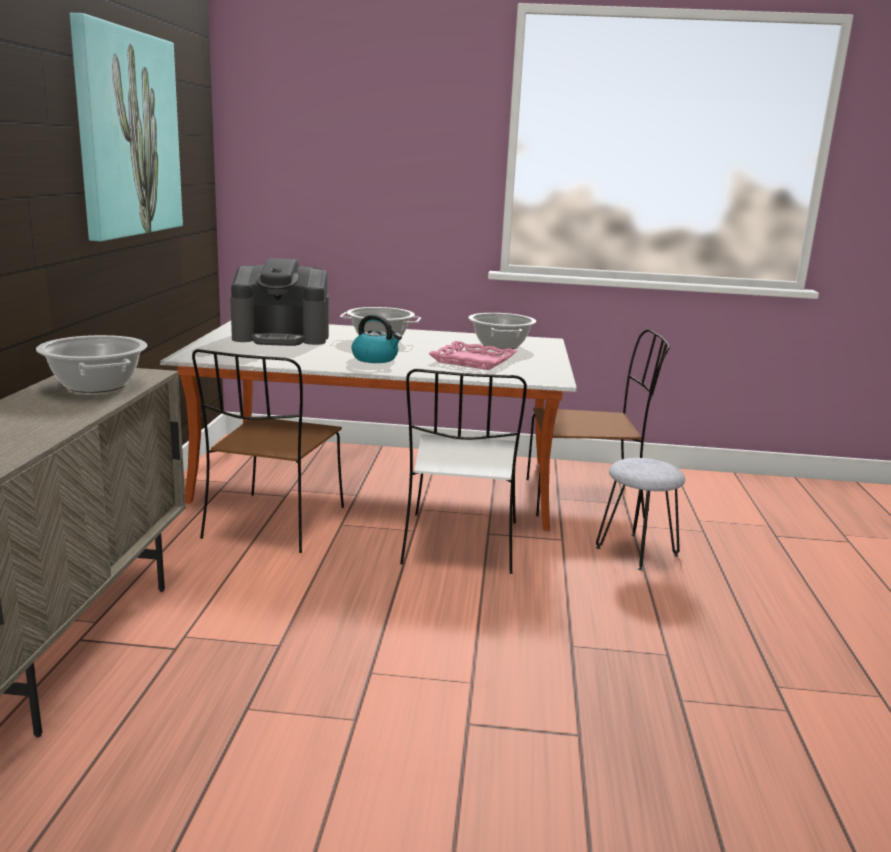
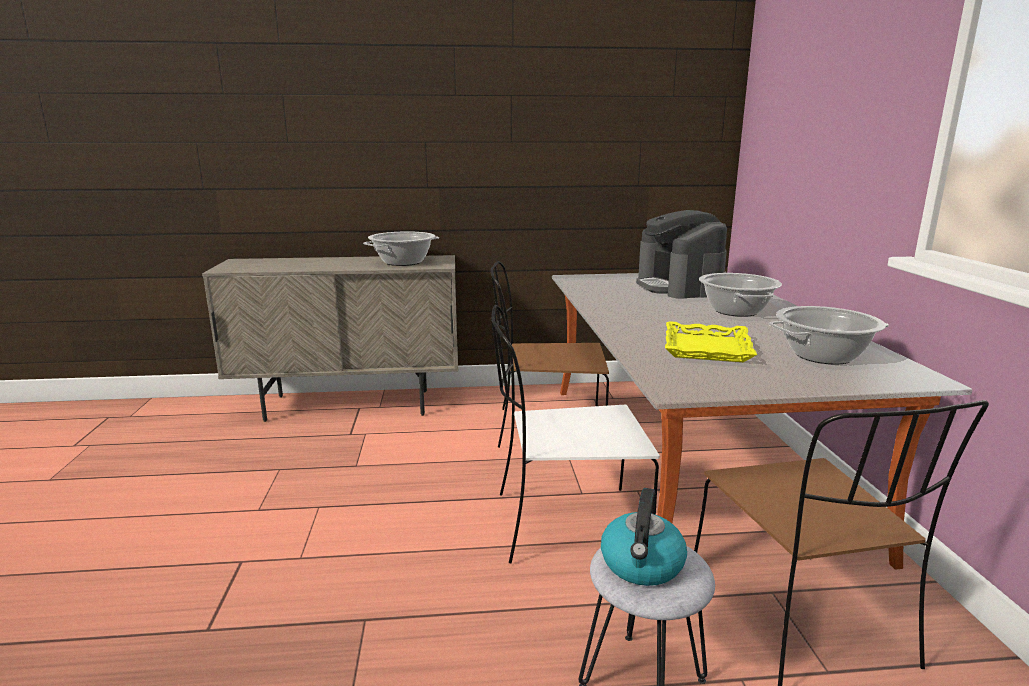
camera: 80 degrees right, 0 degrees up
(127, 134) = (560, 98): picture -> none
(375, 359) = (647, 316): kettle -> kettle (642, 565)
(472, 361) = (706, 348): pink tray -> yellow tray

